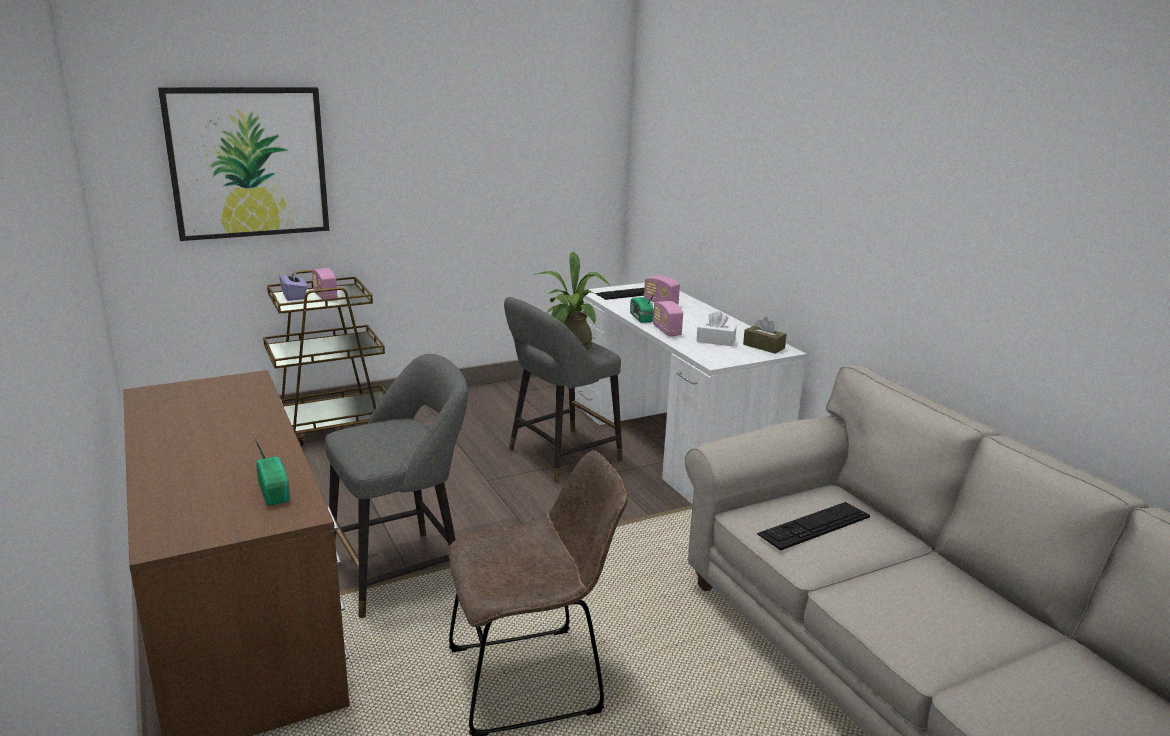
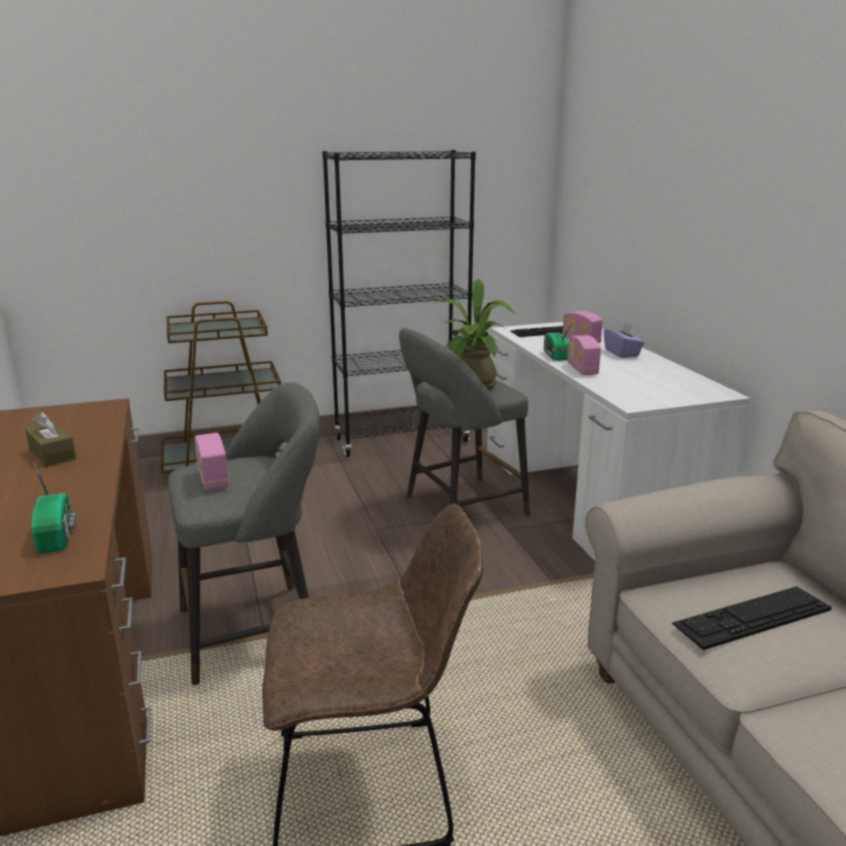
camera: 10 degrees right, 0 degrees up
(248, 163) = (146, 187): picture -> none
(294, 296) = (192, 328): purple tissue box -> purple tissue box (622, 353)
(325, 296) = (222, 328): radio -> radio (213, 479)
(492, 396) = (401, 440): none -> black bookcase
(715, 341) = (638, 381): white tissue box -> none
(763, 346) = (696, 389): brown tissue box -> brown tissue box (52, 454)

